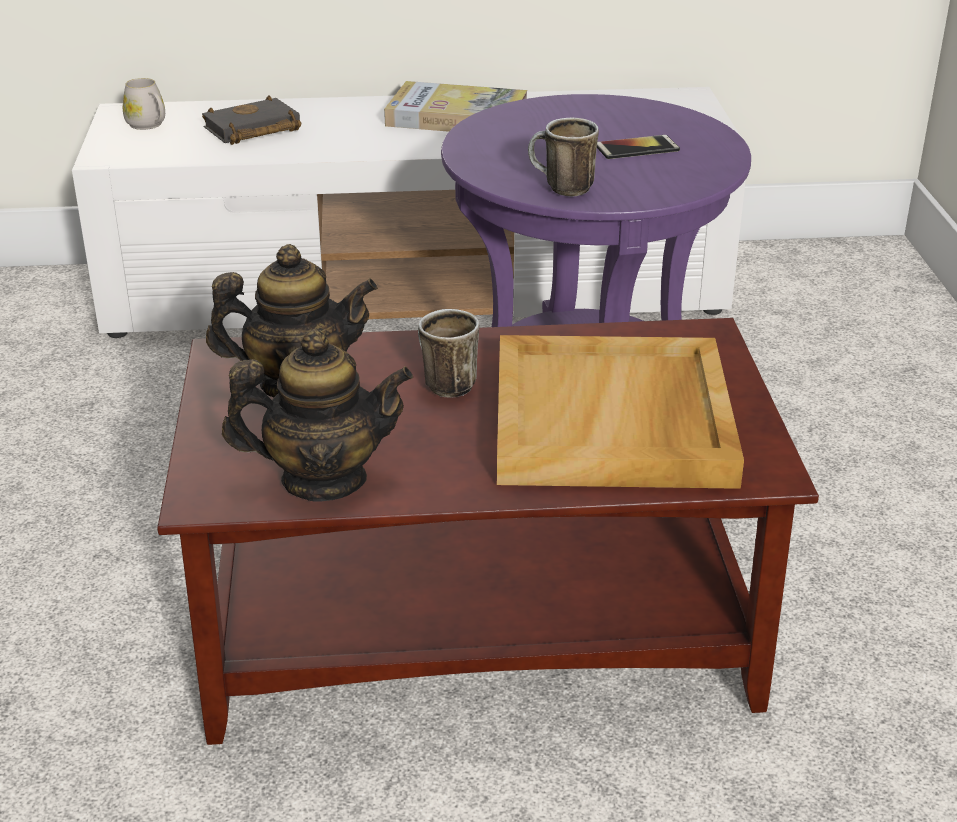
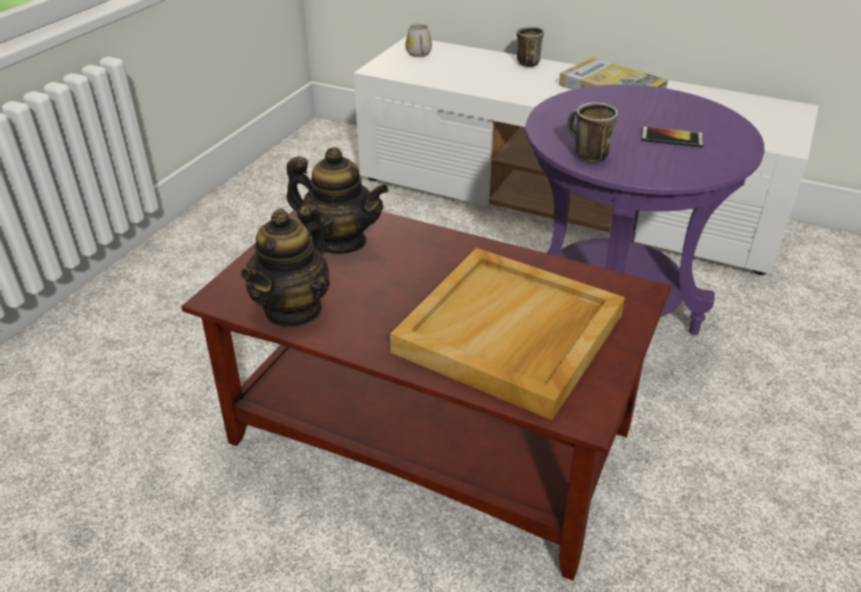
camera: 30 degrees right, 5 degrees up
(251, 130) = (474, 70): black book -> none
(323, 479) = (294, 309): teapot -> teapot turned 90 degrees clockwise
(442, 384) = (424, 269): mug -> mug (526, 62)

